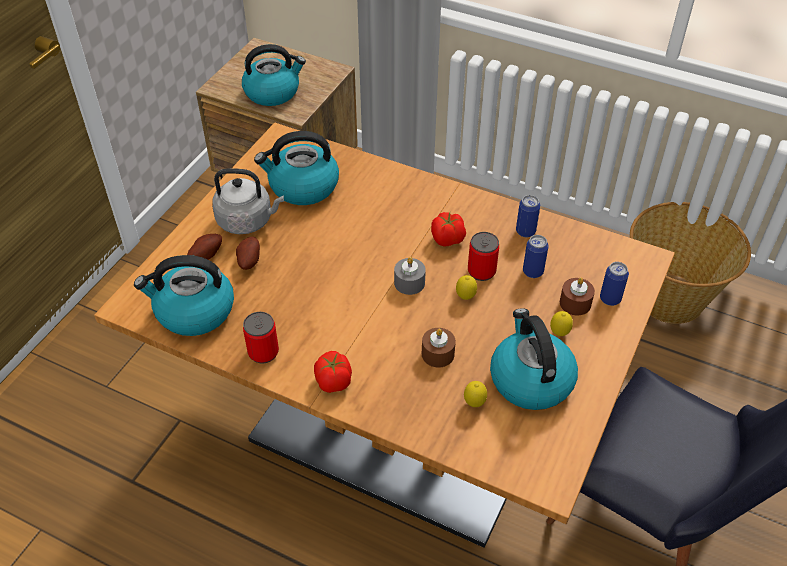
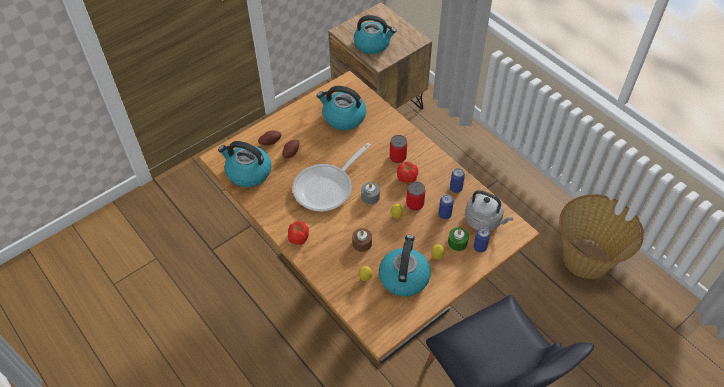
camera: 25 degrees right, 5 degrees up
(248, 221) = (302, 128): grey kettle -> grey kettle (485, 221)
(263, 352) = (271, 208): can -> can (398, 157)
(336, 292) = (327, 187): none -> frying pan
(575, 303) = (457, 242): brown candle -> green candle

